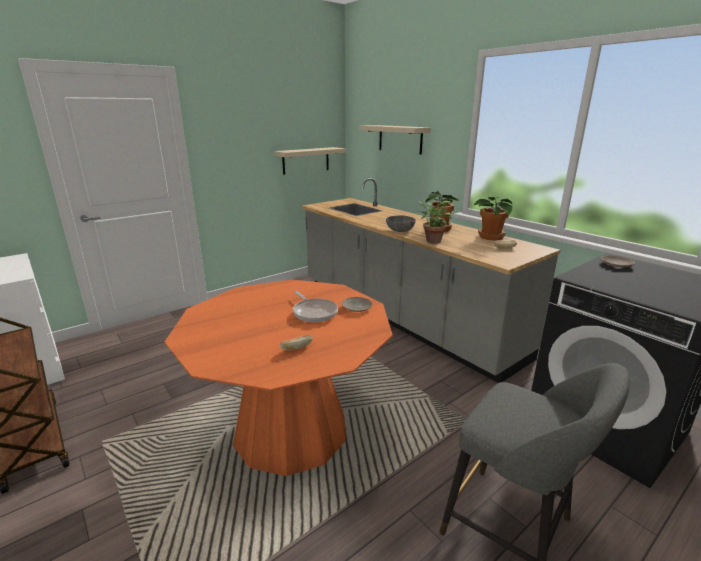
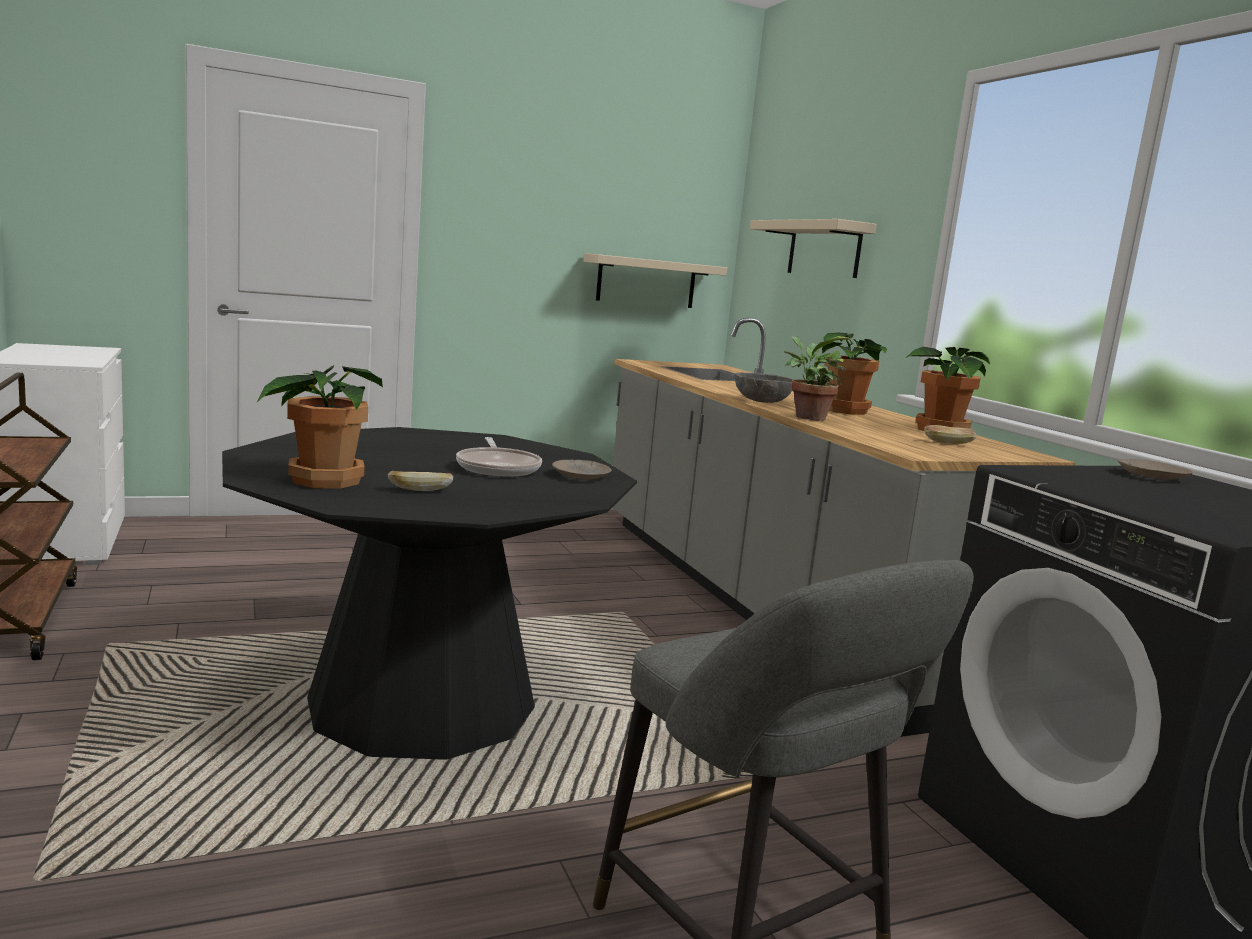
camera: 15 degrees right, 10 degrees down
(241, 354) = (323, 480): none -> potted plant
(291, 430) = (422, 704): orange dining table -> black dining table

